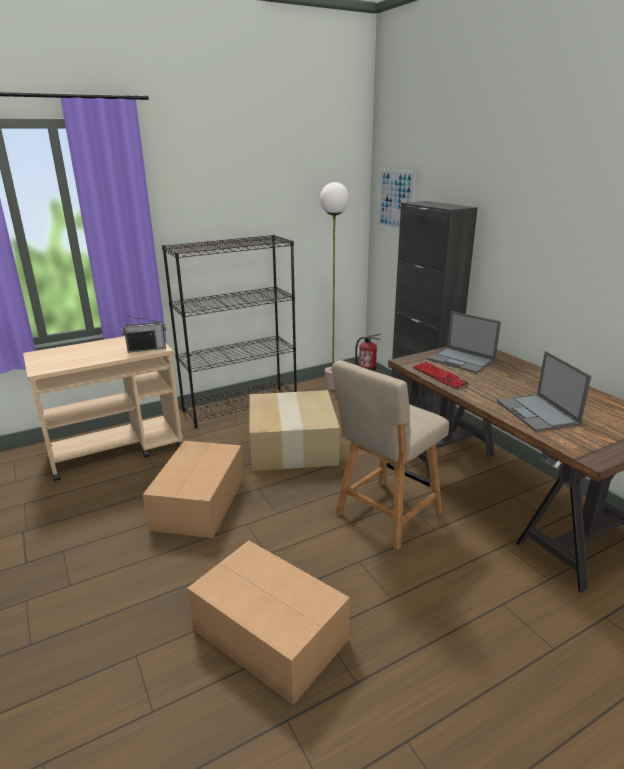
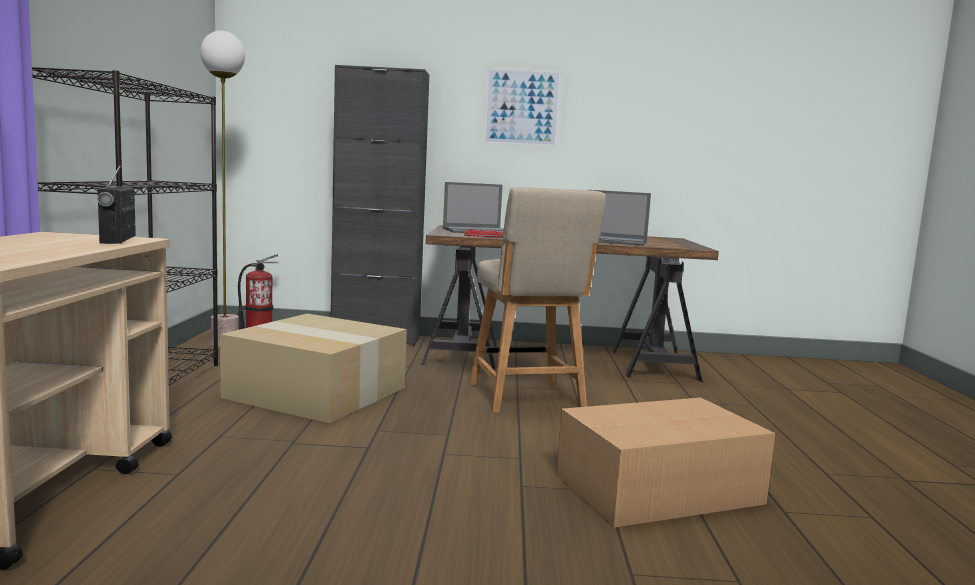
camera: 60 degrees left, 15 degrees down
(146, 349) = (118, 240): radio -> radio turned 150 degrees clockwise
(198, 503) = (346, 467): cardboard box -> none
(395, 200) = (276, 73): picture -> picture (522, 107)

